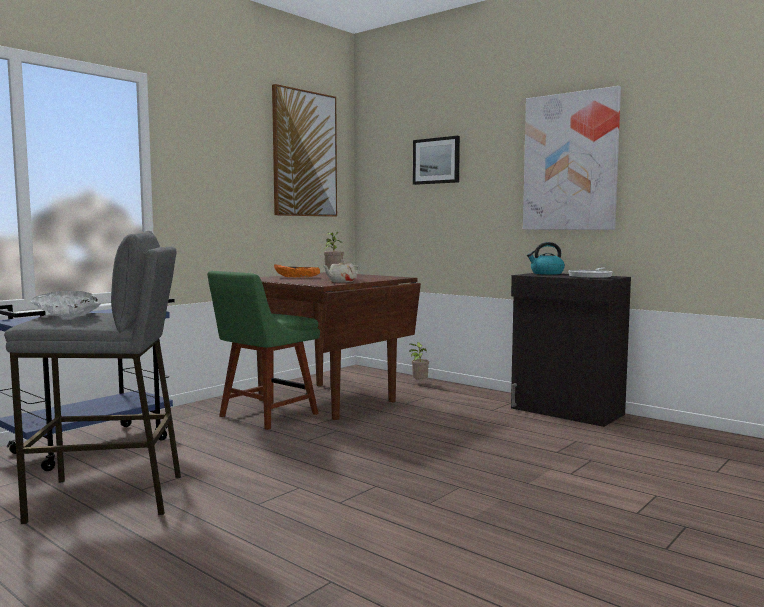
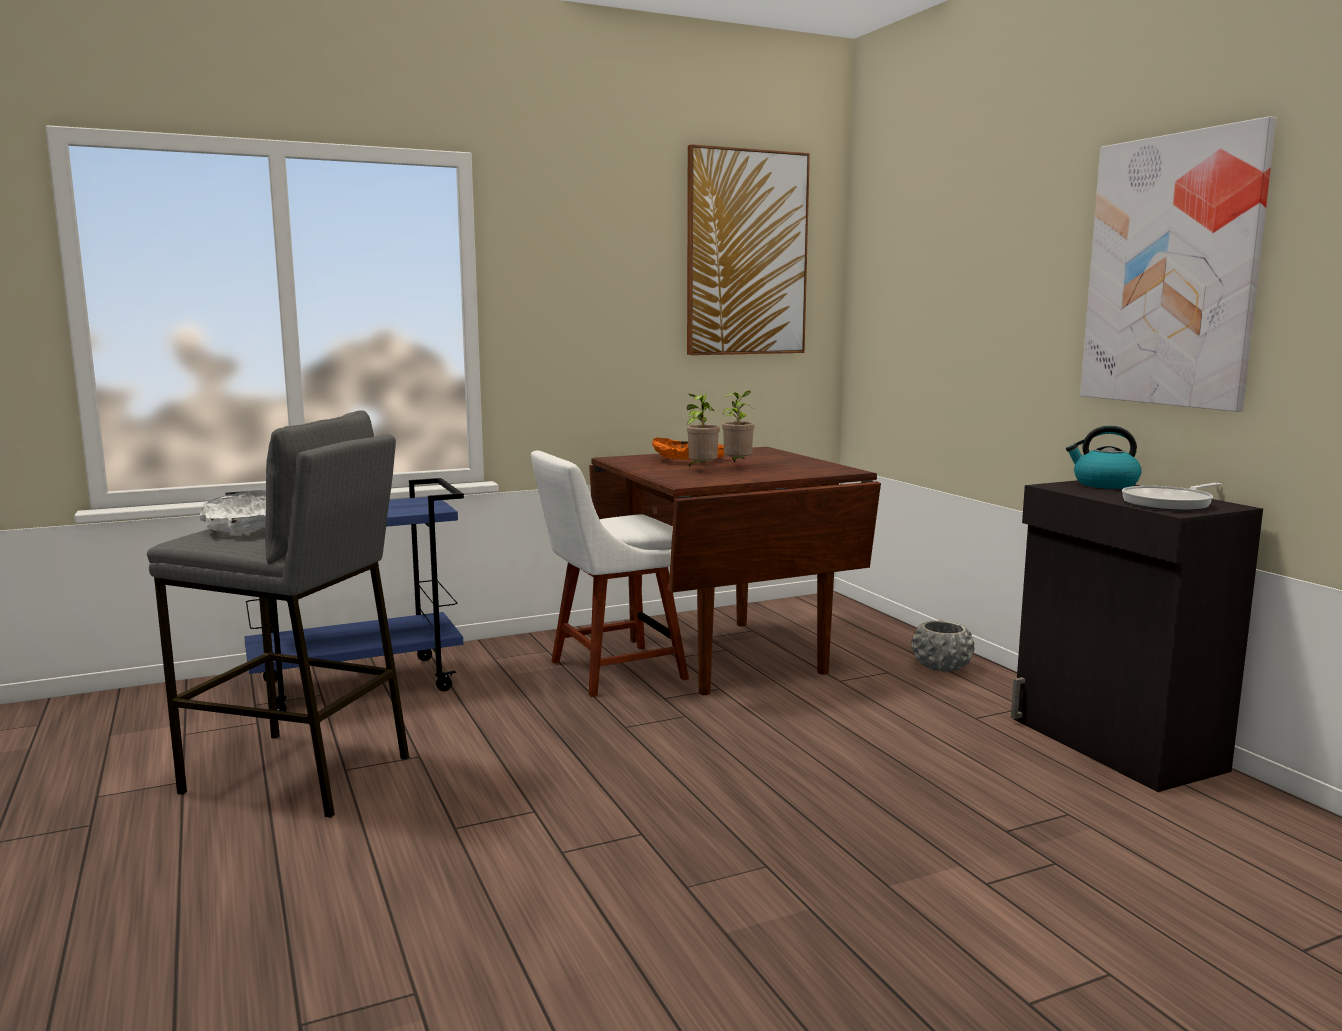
camera: 25 degrees right, 5 degrees up
(265, 416) = (611, 671): green chair -> white chair
(341, 282) = (725, 478): beige teapot -> none
(419, 383) = (901, 642): potted plant -> potted plant (701, 470)
(436, 161) = (958, 262): picture -> none
(451, 391) = (941, 666): none -> grey planter

